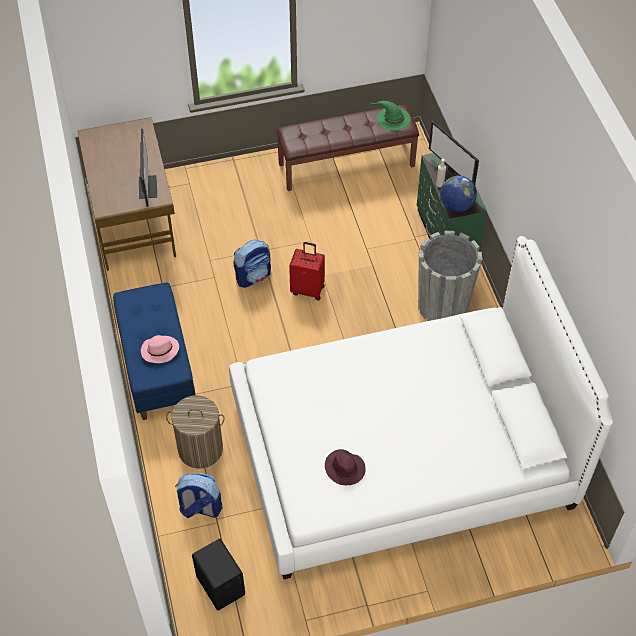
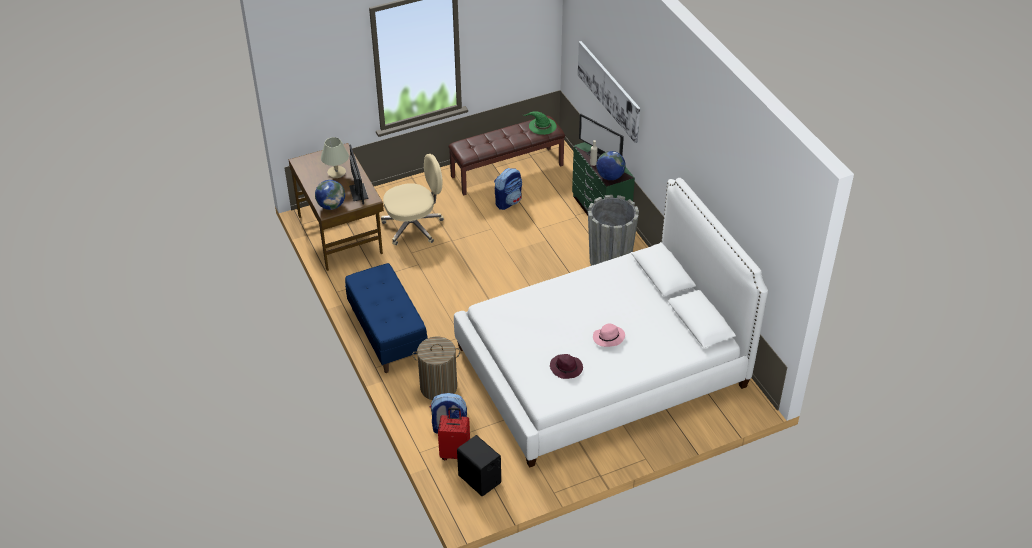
camera: 10 degrees left, 10 degrees down
(111, 201) = (331, 206): none -> globe
(128, 156) = (336, 172): none -> beige table lamp
(159, 351) = (394, 311): pink hat -> pink hat (608, 338)
(221, 225) = (414, 226): none -> beige office chair
(253, 276) = (450, 259): backpack -> backpack (508, 201)
(308, 289) = (498, 263): red suitcase -> red suitcase (455, 453)
(471, 97) = (609, 90): none -> picture

